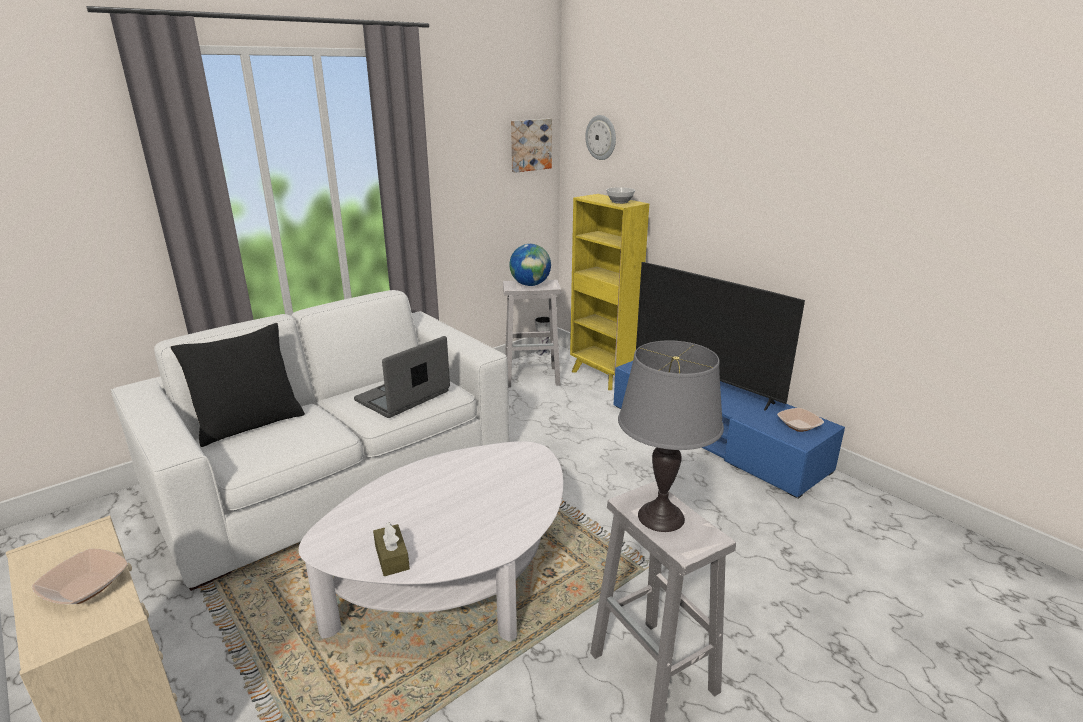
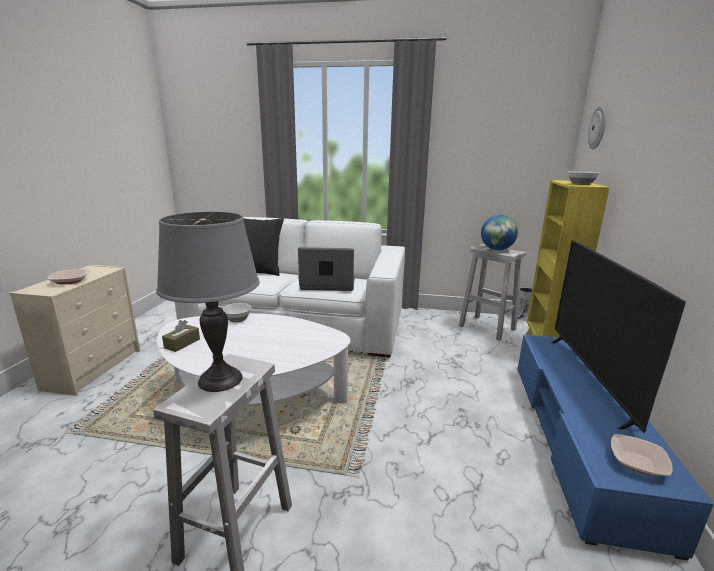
camera: 50 degrees right, 5 degrees down
(381, 493) = (238, 319): none -> bowl
(530, 145) = (540, 137): picture -> none

